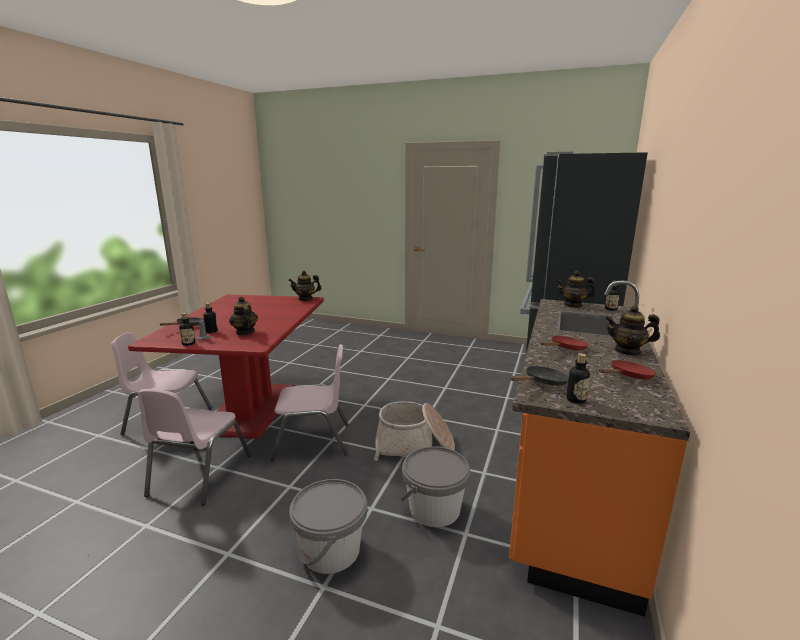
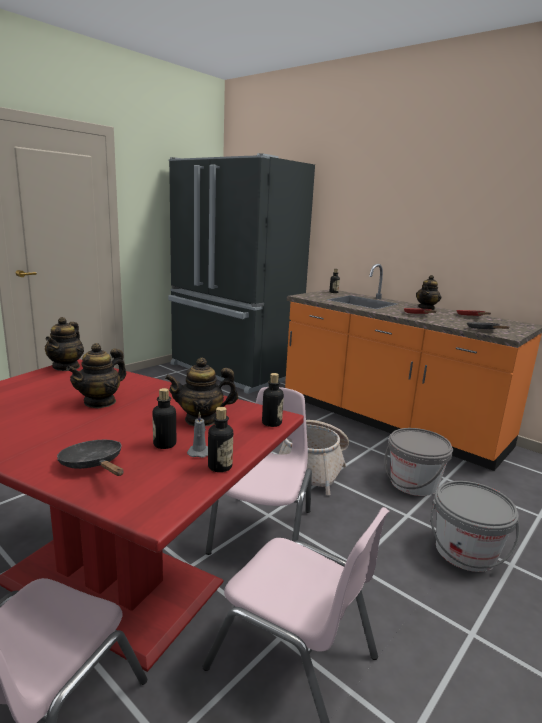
camera: 70 degrees left, 0 degrees up
(573, 305) = (315, 295): teapot -> teapot (100, 402)
(576, 400) = (511, 331): bottle -> bottle (271, 423)

